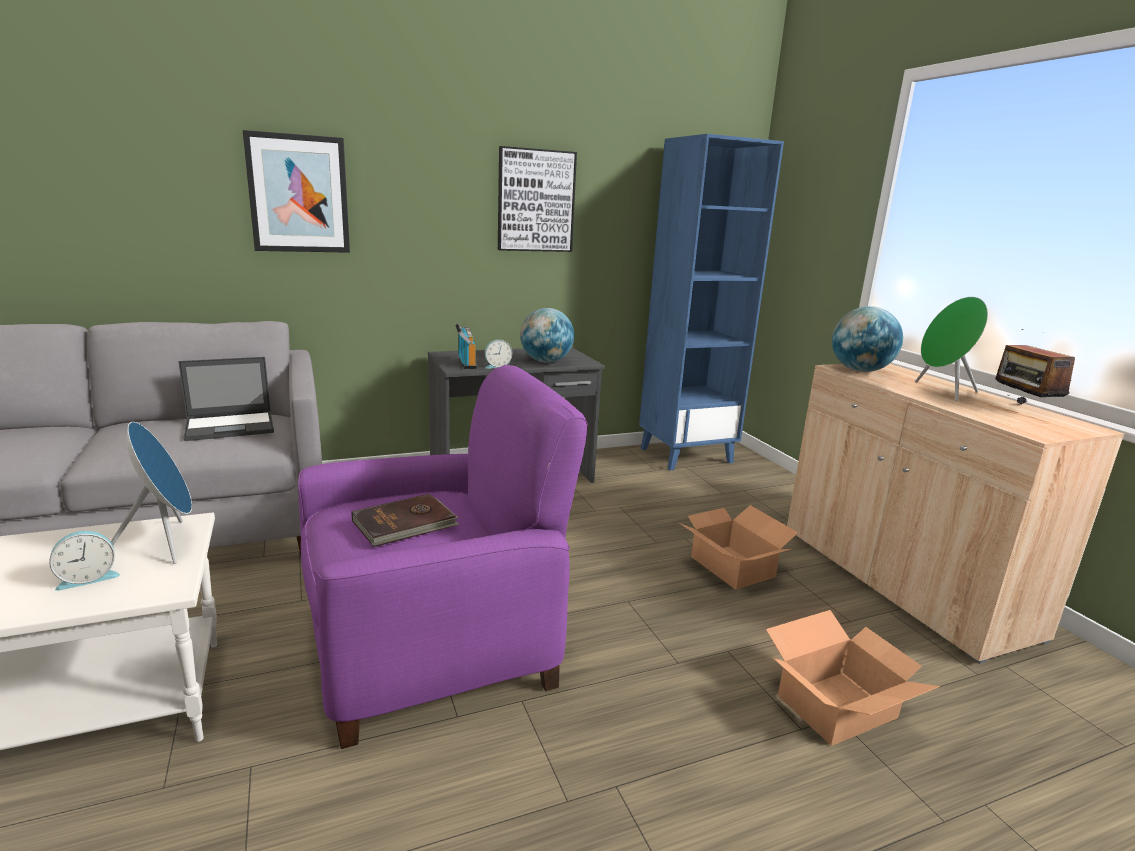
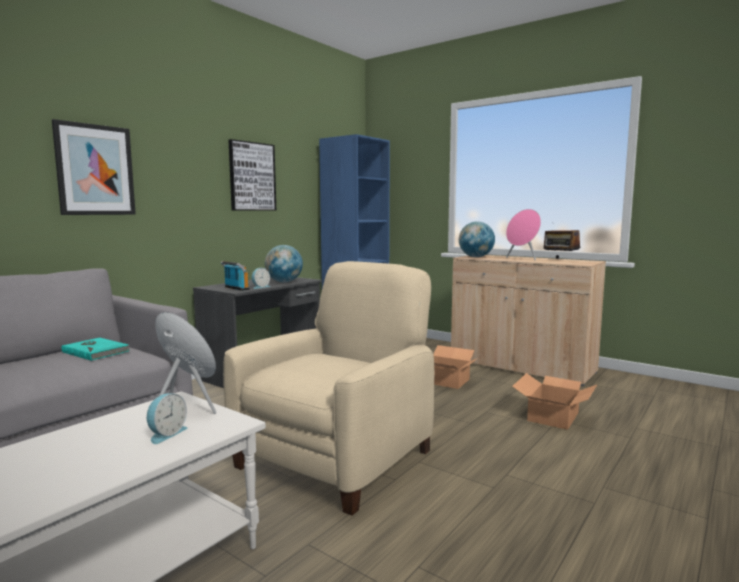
camera: 30 degrees left, 10 degrees down
(231, 426) = (96, 351): laptop -> turquoise book
(405, 524) = (327, 365): brown book -> none
(434, 646) = (337, 457): purple armchair -> beige armchair
(942, 391) = (523, 258): green speaker -> pink speaker

